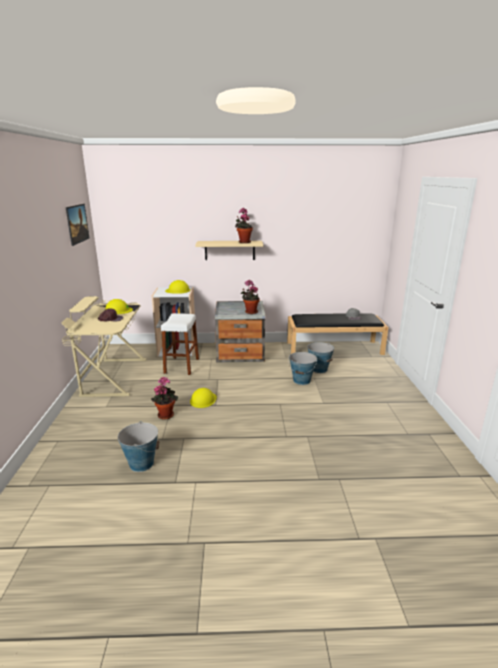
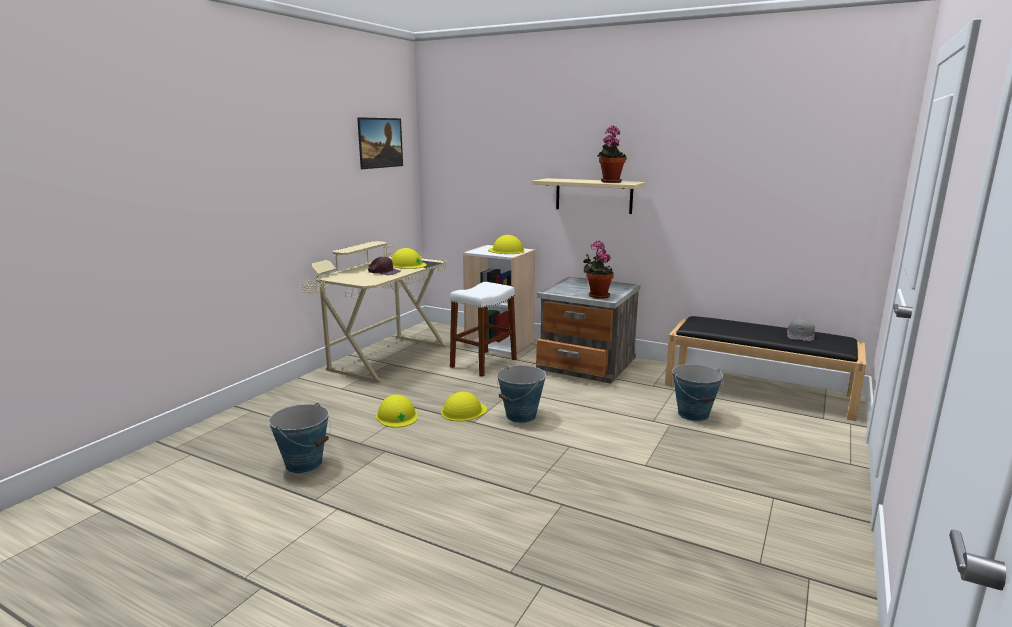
camera: 30 degrees right, 5 degrees down
(166, 414) = (397, 416): potted plant -> yellow hard hat
(302, 380) = (643, 423): bucket -> bucket (521, 416)

